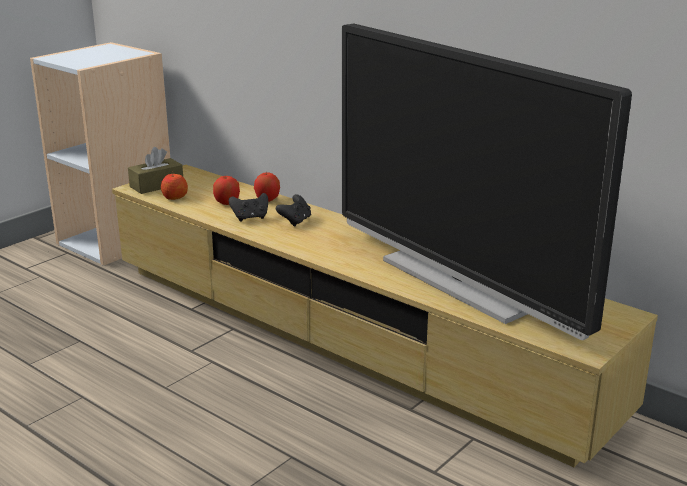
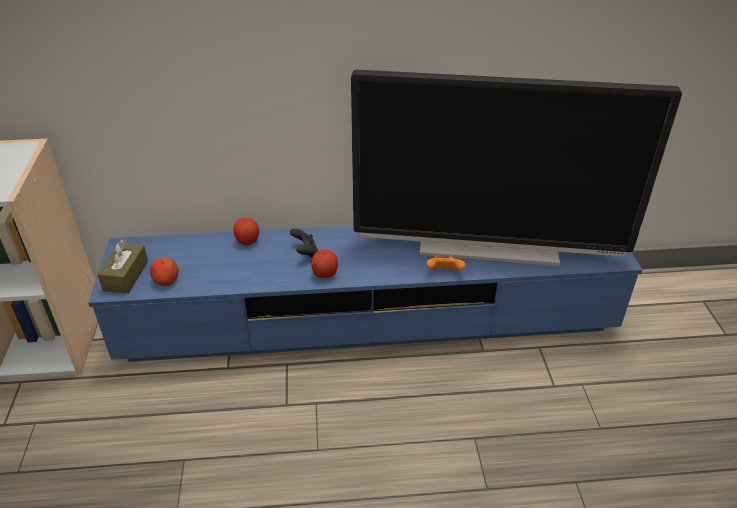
camera: 45 degrees left, 15 degrees up
(227, 203) = (222, 262): apple -> apple (325, 274)
(250, 218) = (267, 268): black game controller -> none
(344, 336) = (368, 320): beige tv stand -> blue tv stand
(381, 279) = (444, 273): none -> orange game controller

